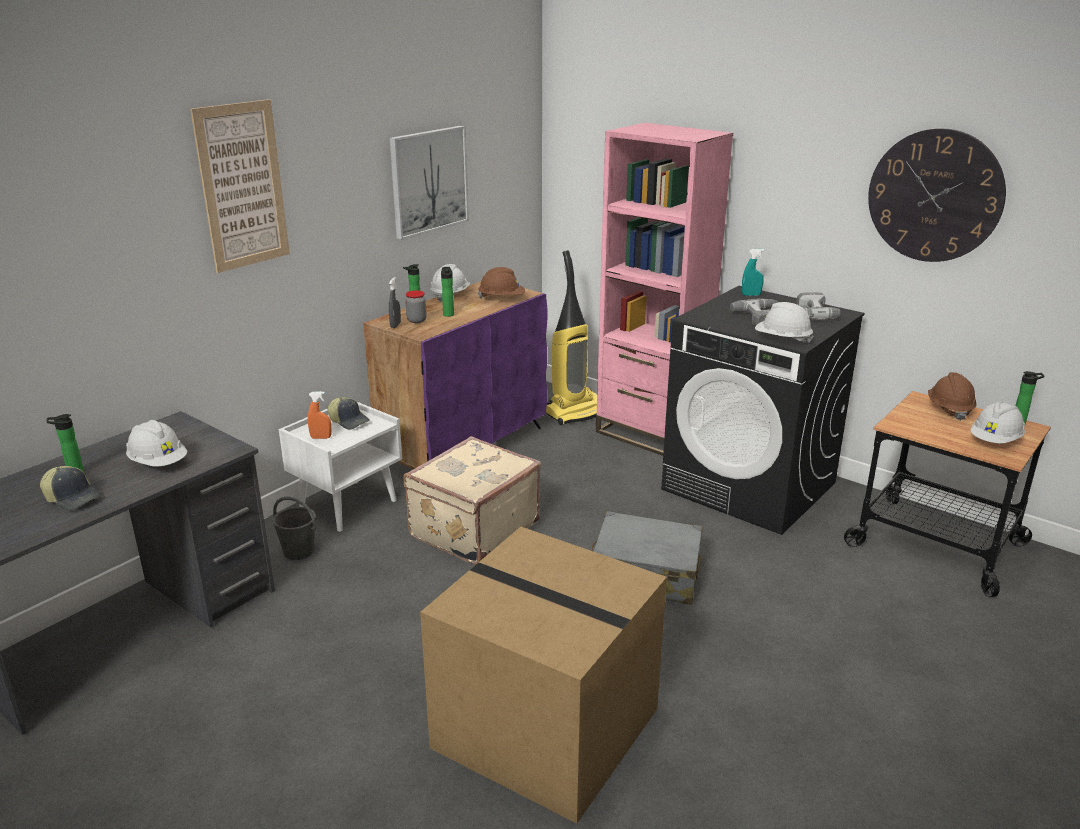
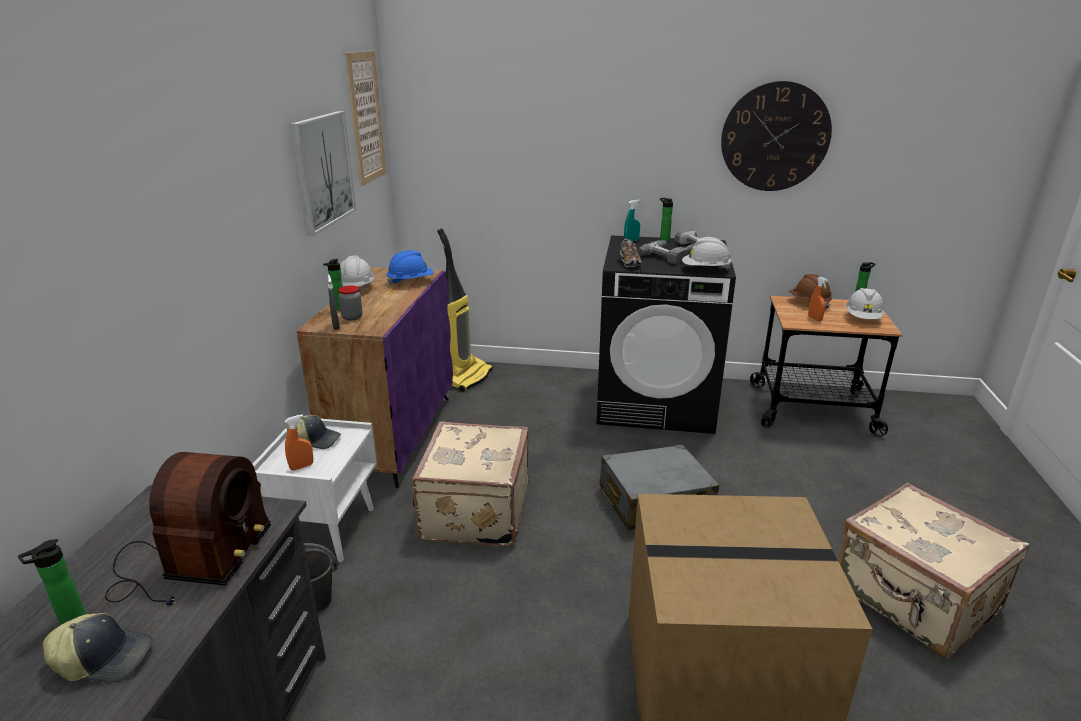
camera: 30 degrees left, 0 degrees up
(158, 463) = (190, 562): white hard hat -> radio
(242, 186) = (172, 185): picture -> picture (366, 118)
(448, 314) = (377, 305): bottle -> bottle (663, 239)
(502, 299) = (411, 282): brown hard hat -> blue hard hat
(650, 434) = (543, 380): pink bookcase -> none
(711, 317) = (629, 262): none -> shoe
(820, 750) = (914, 600): none -> beige suitcase
(928, 427) = (814, 319): none -> orange spray bottle

